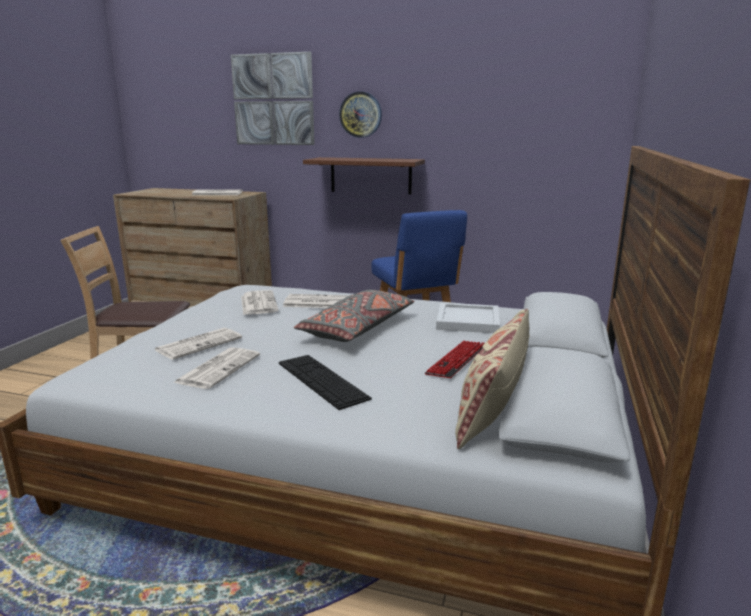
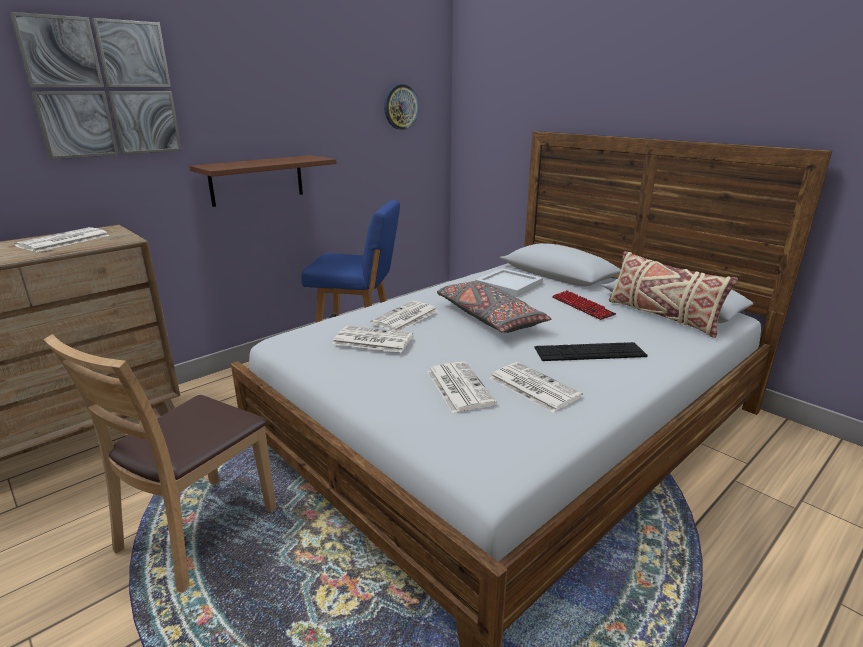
camera: 60 degrees left, 5 degrees up
(360, 114) = (236, 108): wall clock -> wall clock (400, 107)

